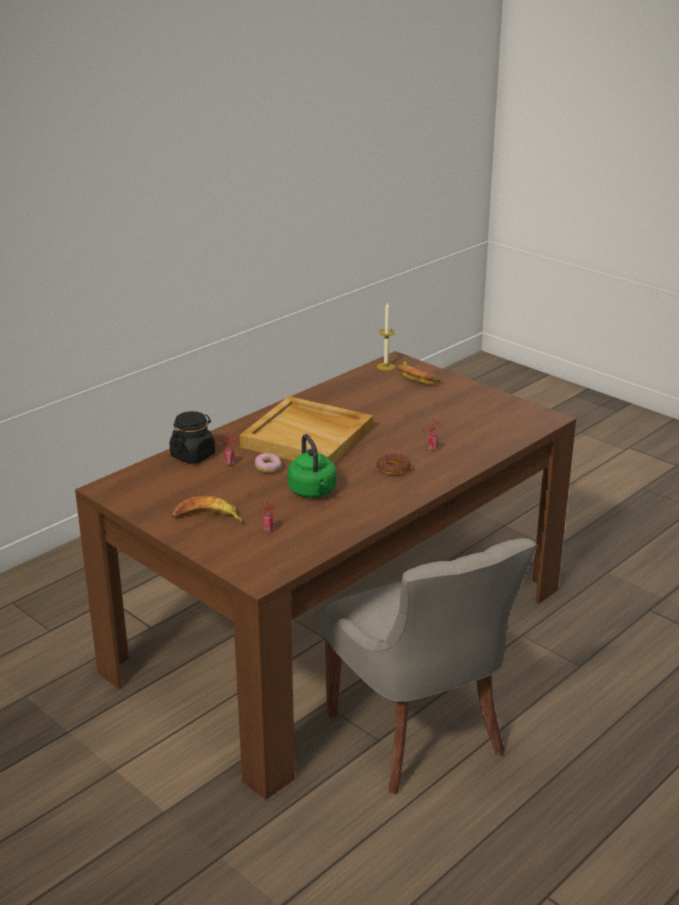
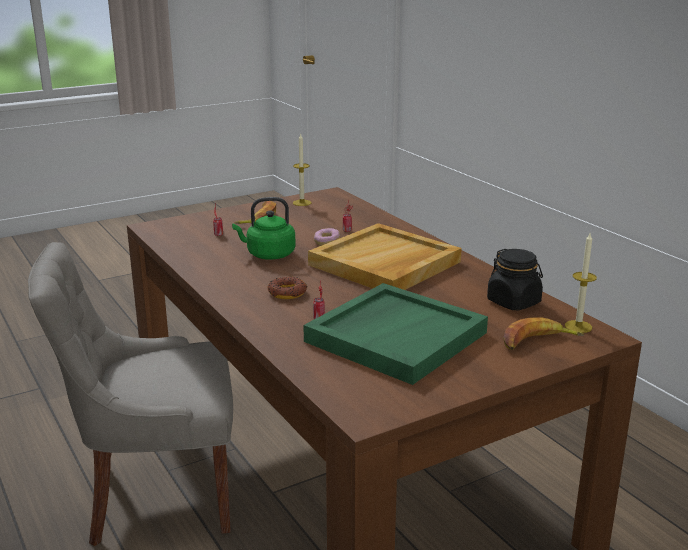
camera: 105 degrees right, 5 degrees down
(145, 501) = (302, 203): none -> candle
(193, 455) = (371, 220): black jar -> black jar (514, 302)
(441, 419) = (395, 336): none -> green tray

